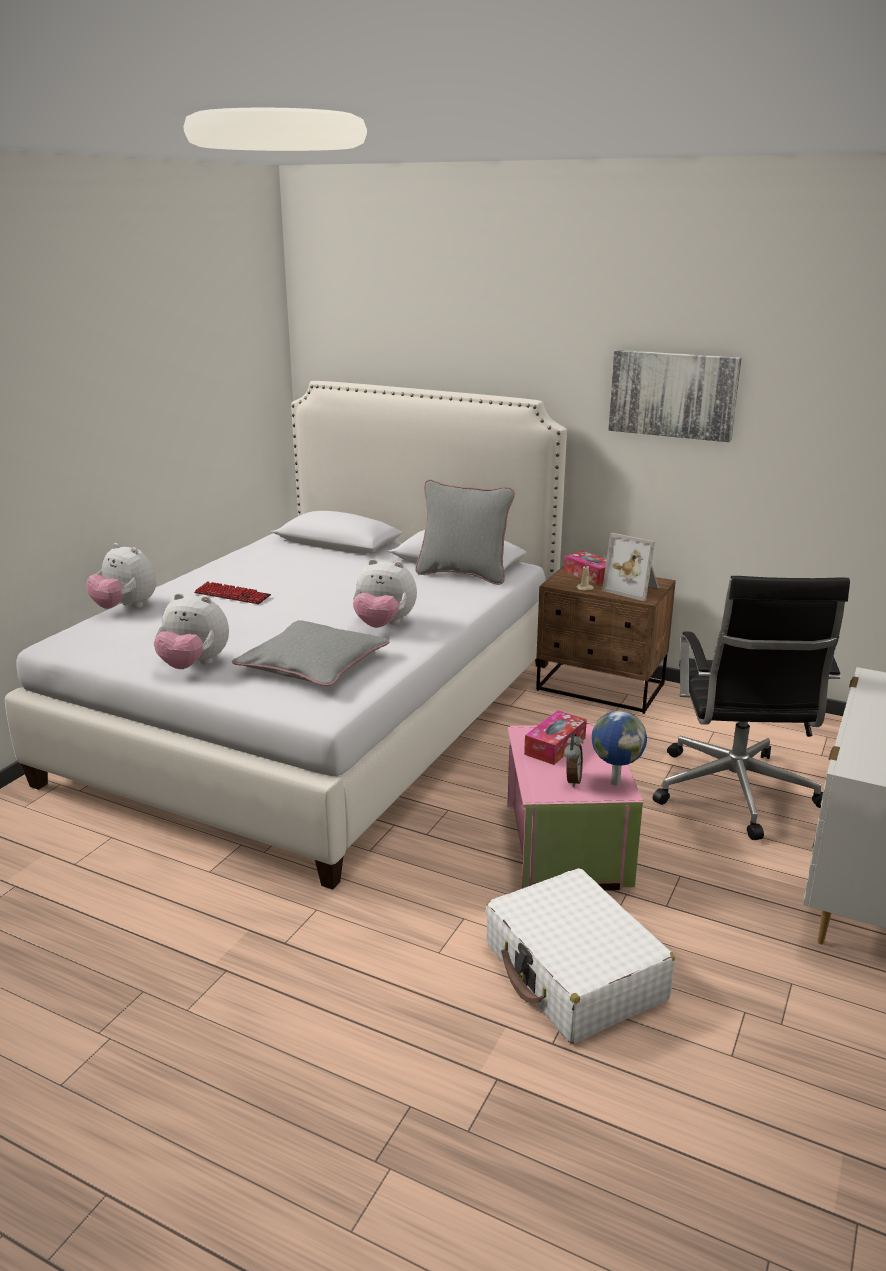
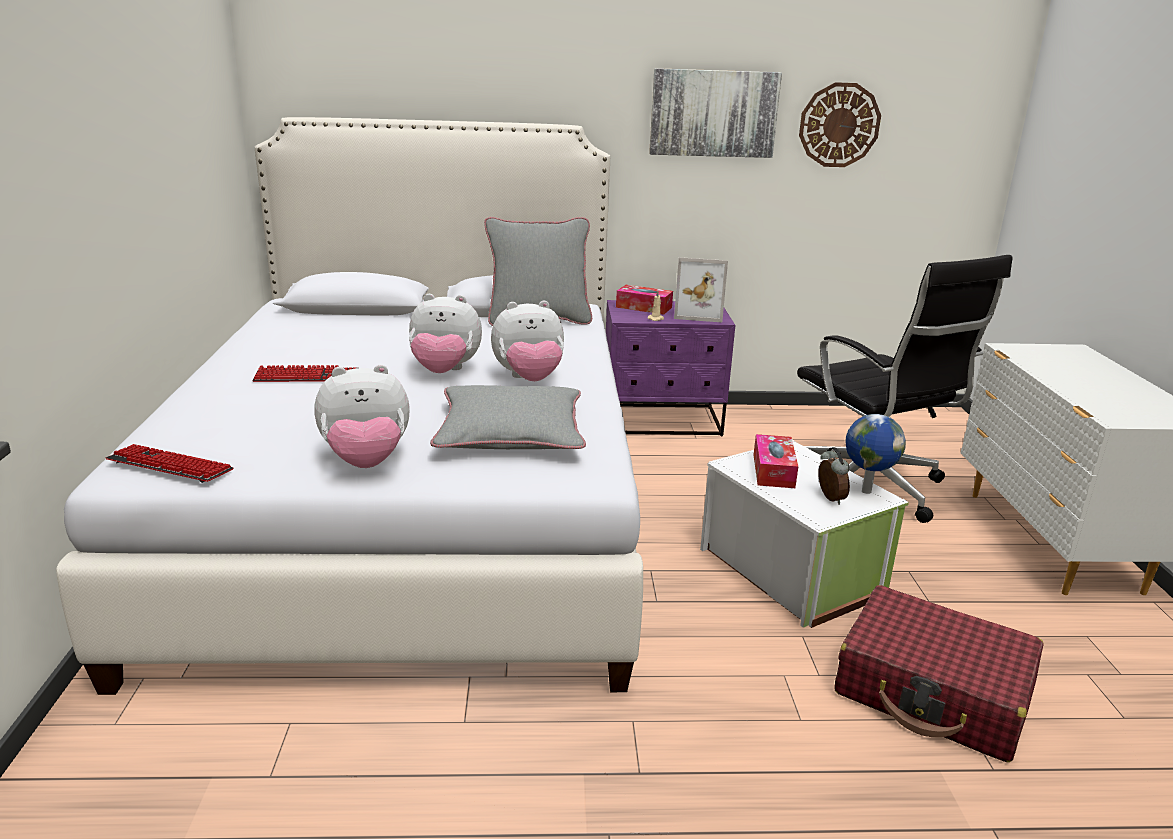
camera: 30 degrees left, 0 degrees up
(82, 643) = (170, 466): none -> keyboard
(125, 608) = (175, 413): plush toy -> plush toy (444, 371)
(564, 844) = (789, 572): pink storage box -> white storage box
(574, 973) = (933, 692): white suitcase -> red suitcase
(600, 688) = (662, 421): brown nightstand -> purple nightstand
(806, 414) = (839, 125): none -> wall clock

